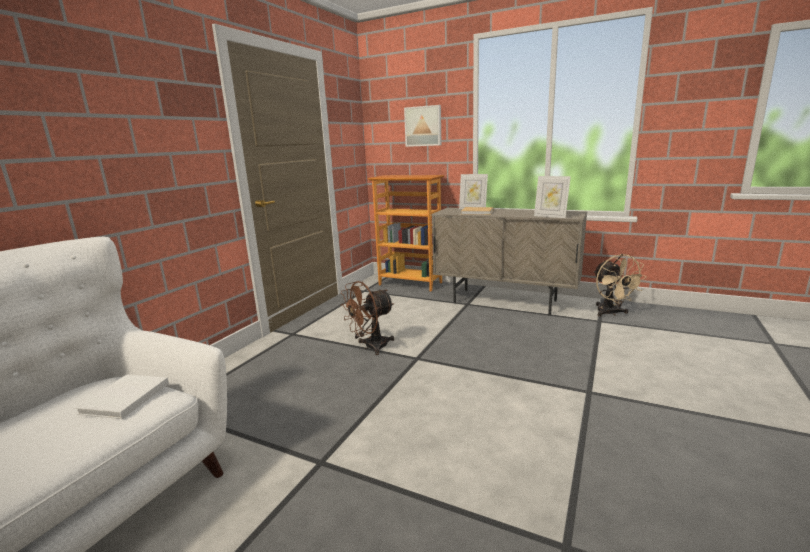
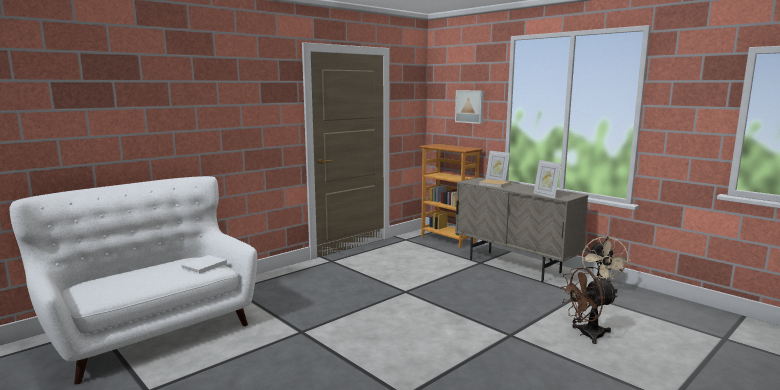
camera: 20 degrees right, 5 degrees down
(370, 347) = (378, 279): brown fan -> brown fan (586, 334)

